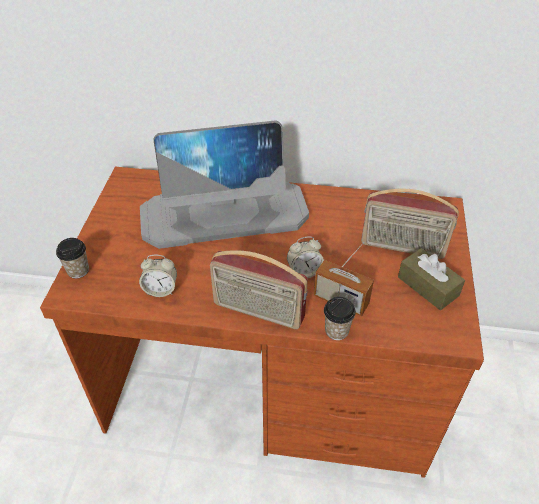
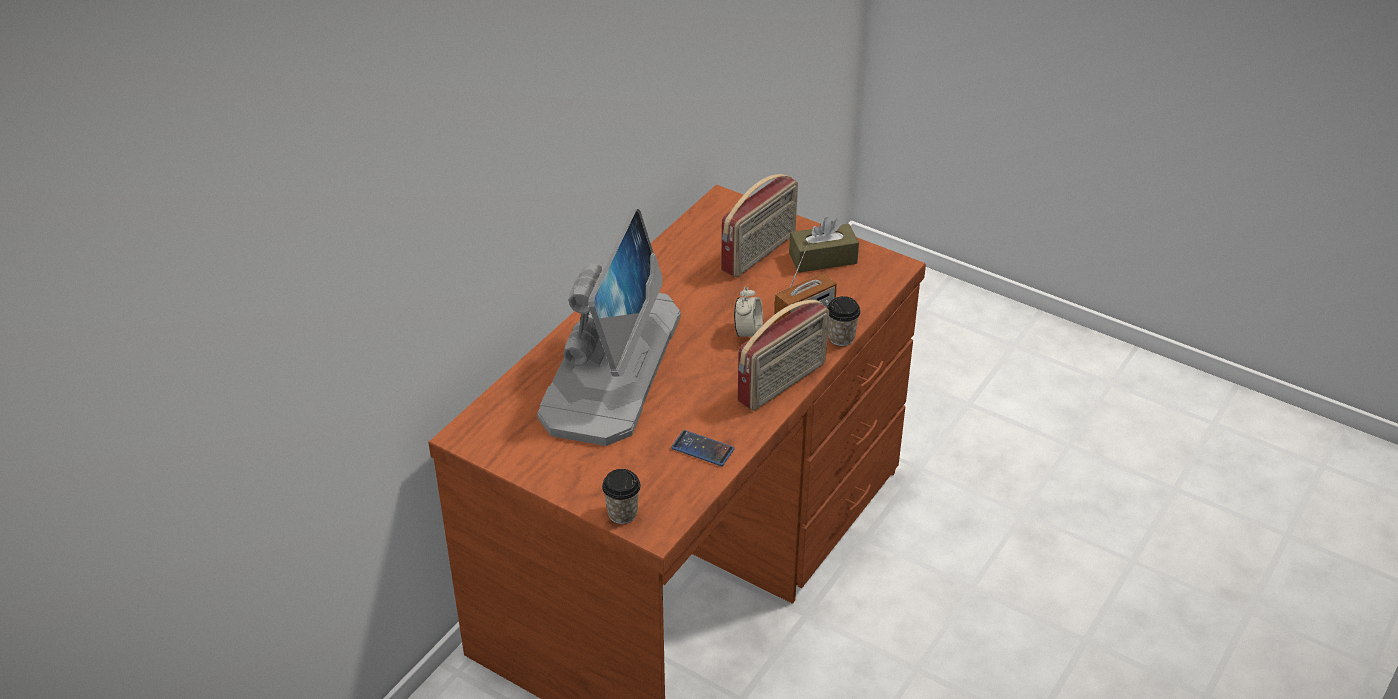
camera: 65 degrees left, 5 degrees down
(161, 289) = (702, 449): alarm clock -> phone

